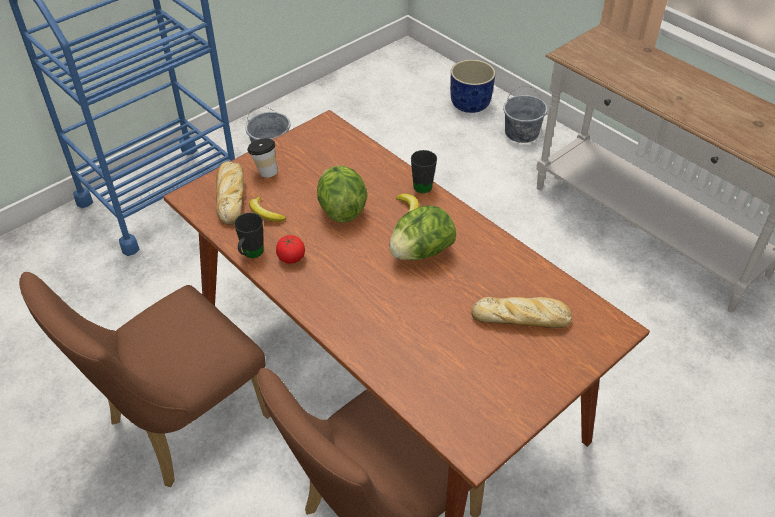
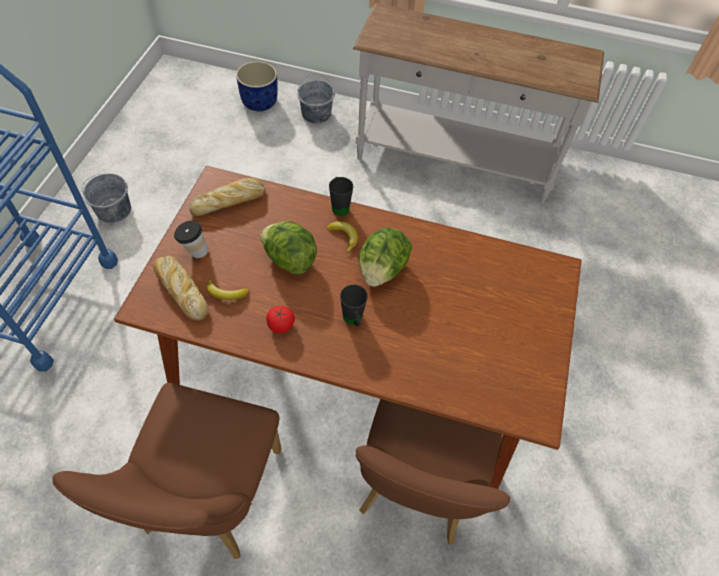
camera: 35 degrees left, 10 degrees up
(250, 255) = (243, 339): black mug -> black mug (353, 321)
(522, 318) = (494, 291): bread -> bread (229, 201)

